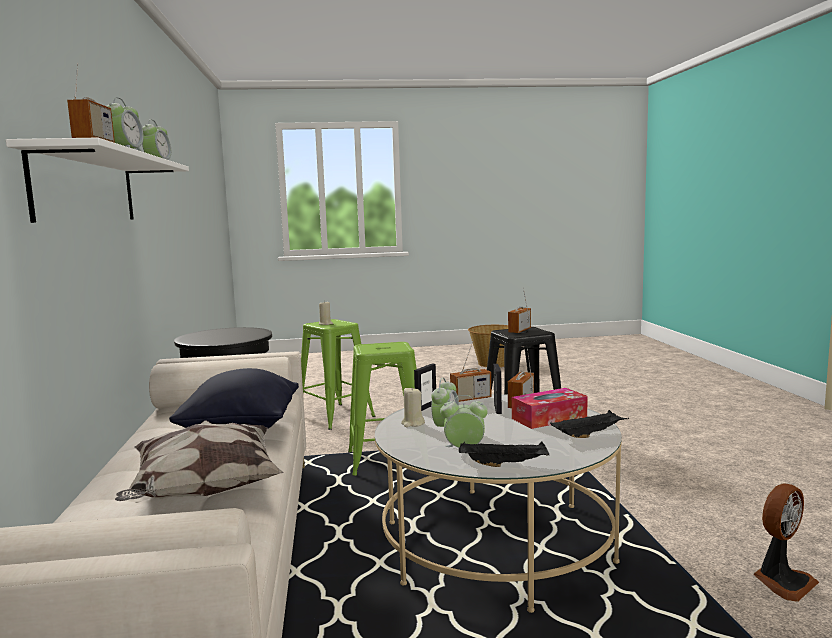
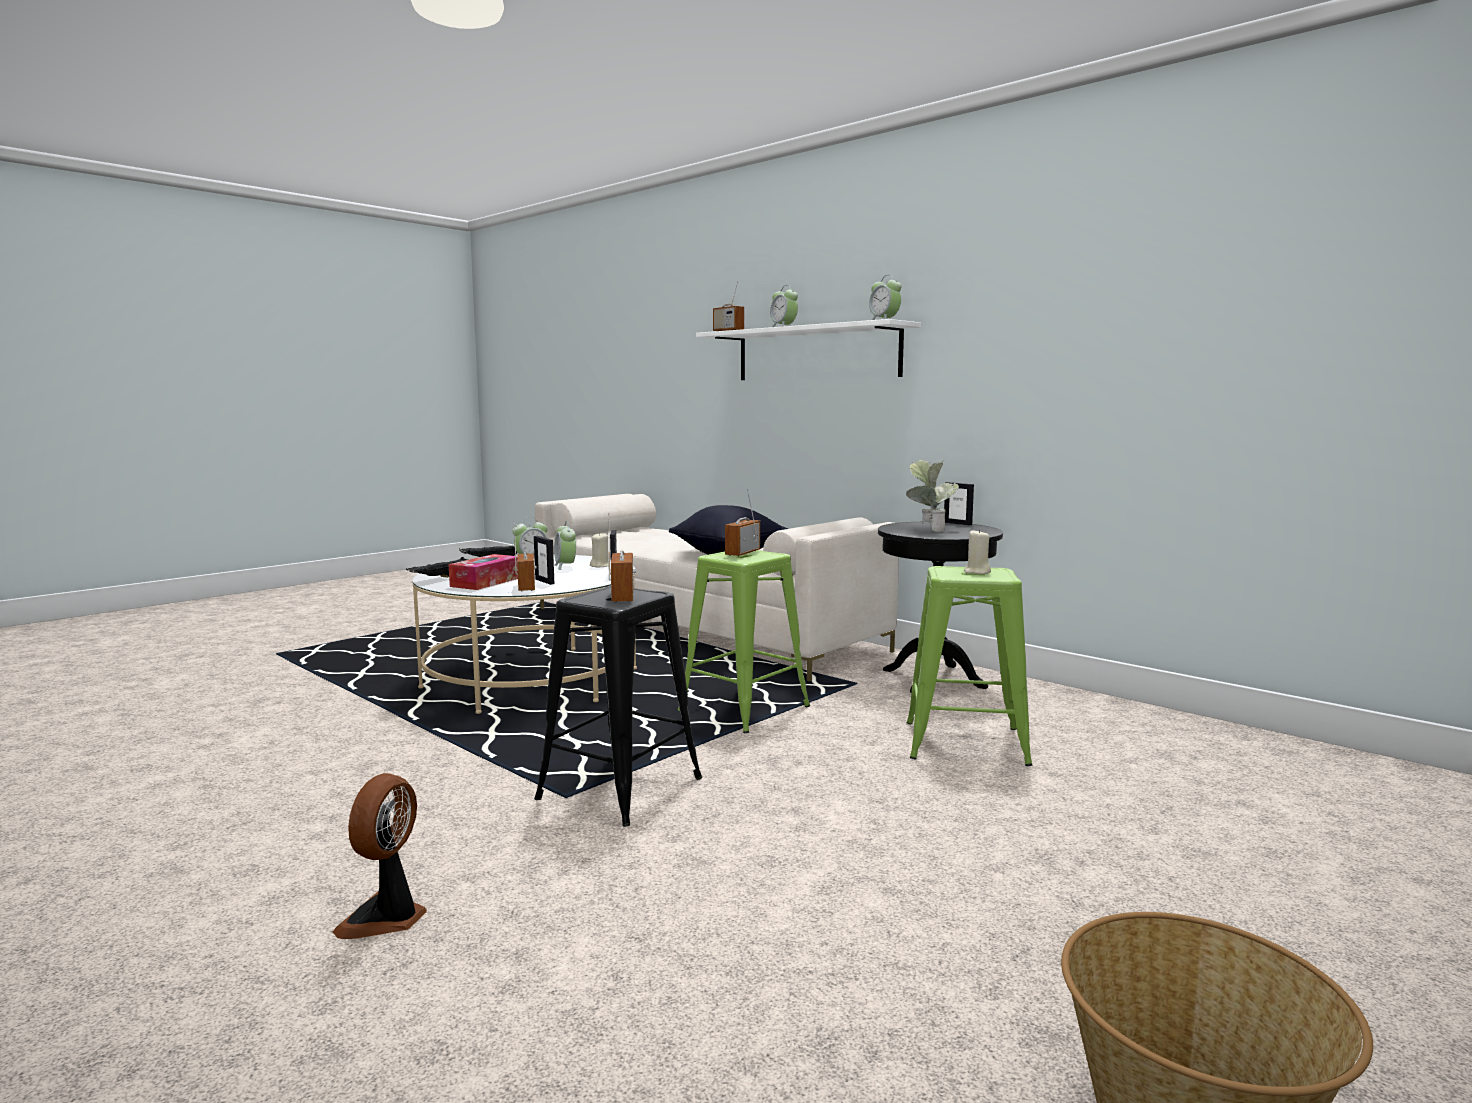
camera: 140 degrees right, 0 degrees up
(186, 338) = (957, 523): none -> picture frame
(204, 491) = (655, 542): pillow -> none
(234, 335) = (928, 530): none -> potted plant
(471, 399) = (585, 584): radio -> radio (742, 553)
(782, 581) = (274, 708): fan -> fan (386, 918)

